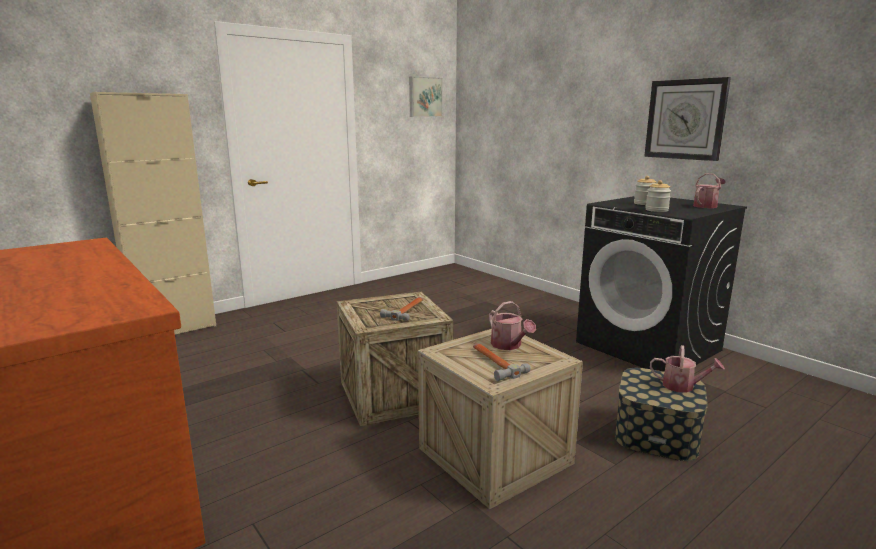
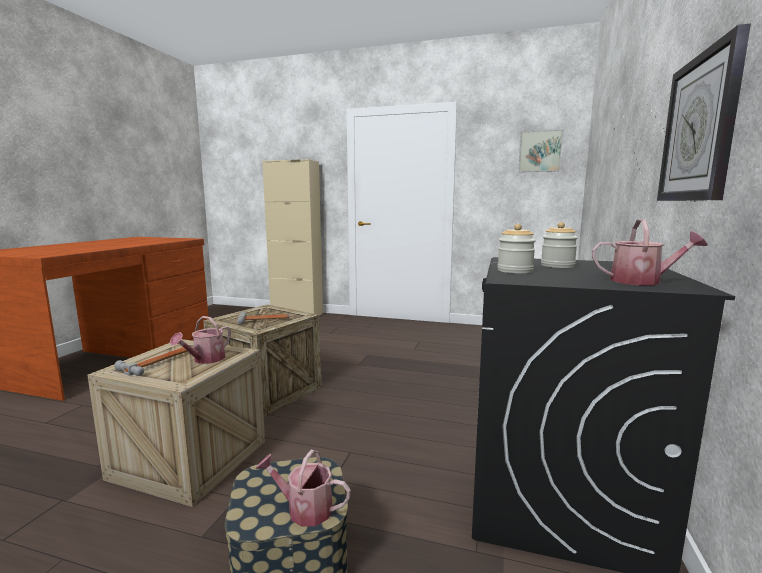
camera: 55 degrees right, 5 degrees down
(682, 386) = (304, 509): watering can -> watering can turned 120 degrees clockwise

